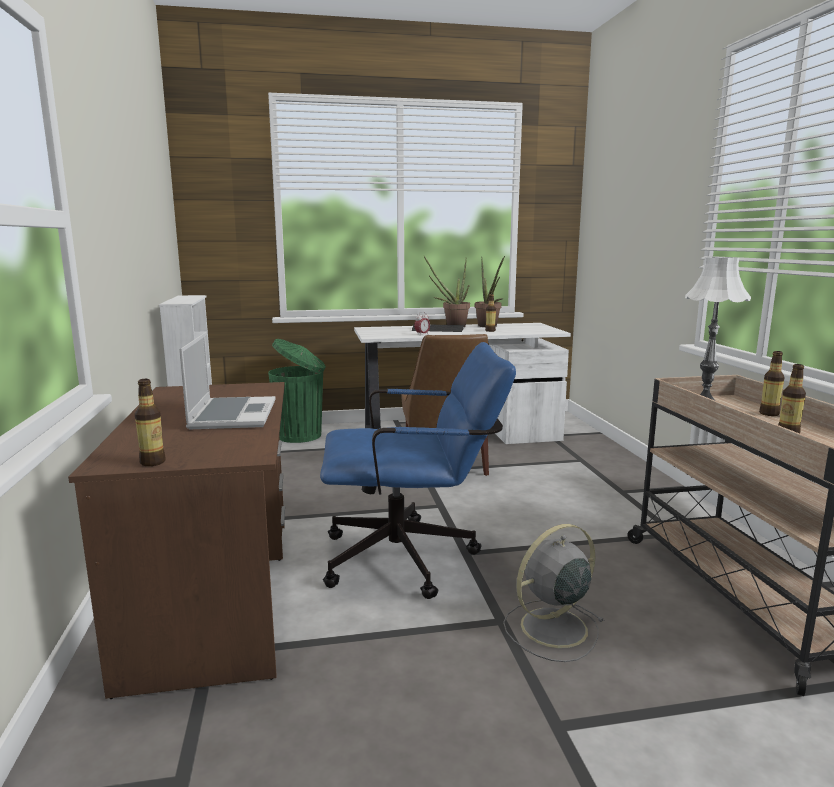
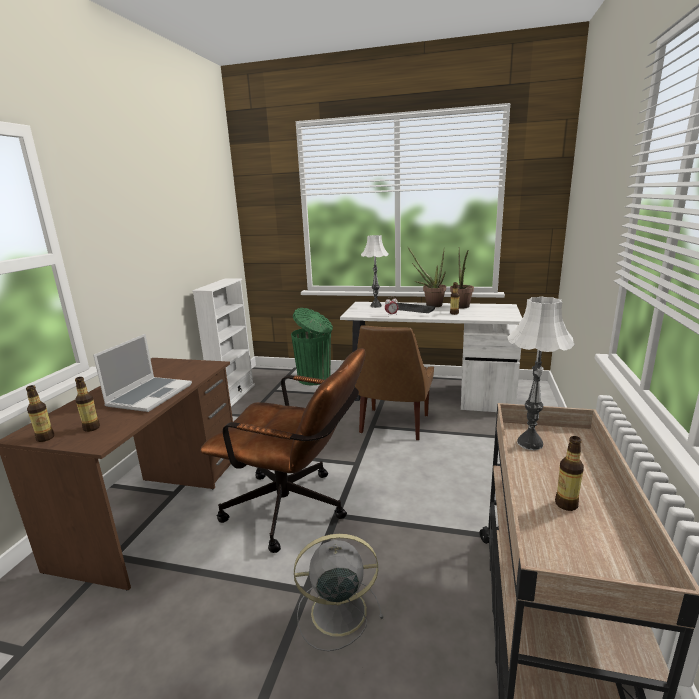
camera: 25 degrees right, 5 degrees up
(389, 329) = (375, 306): none -> white table lamp
(413, 558) = (296, 510): blue office chair -> brown office chair
(769, 414) = (588, 467): bottle -> bottle (91, 428)

